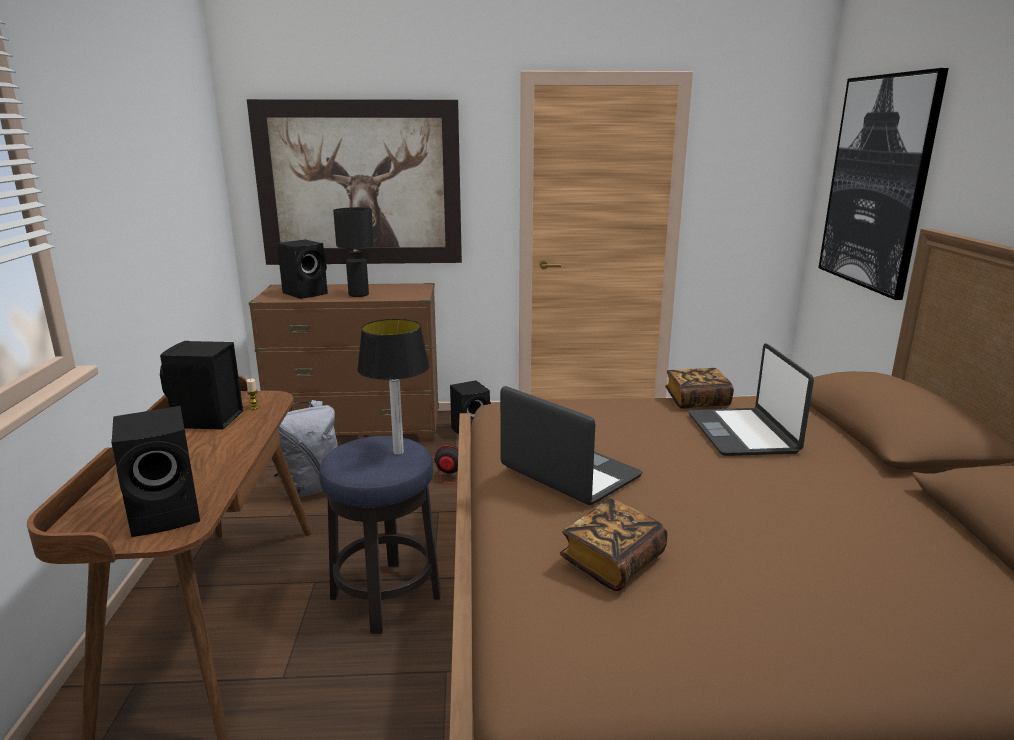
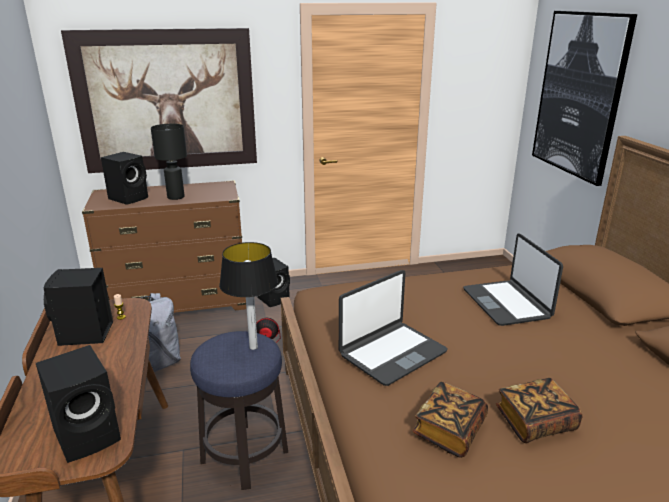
camera: 10 degrees left, 5 degrees up
(569, 473) = (392, 353): laptop -> laptop turned 105 degrees clockwise
(697, 401) = (465, 275): book -> book (535, 422)

